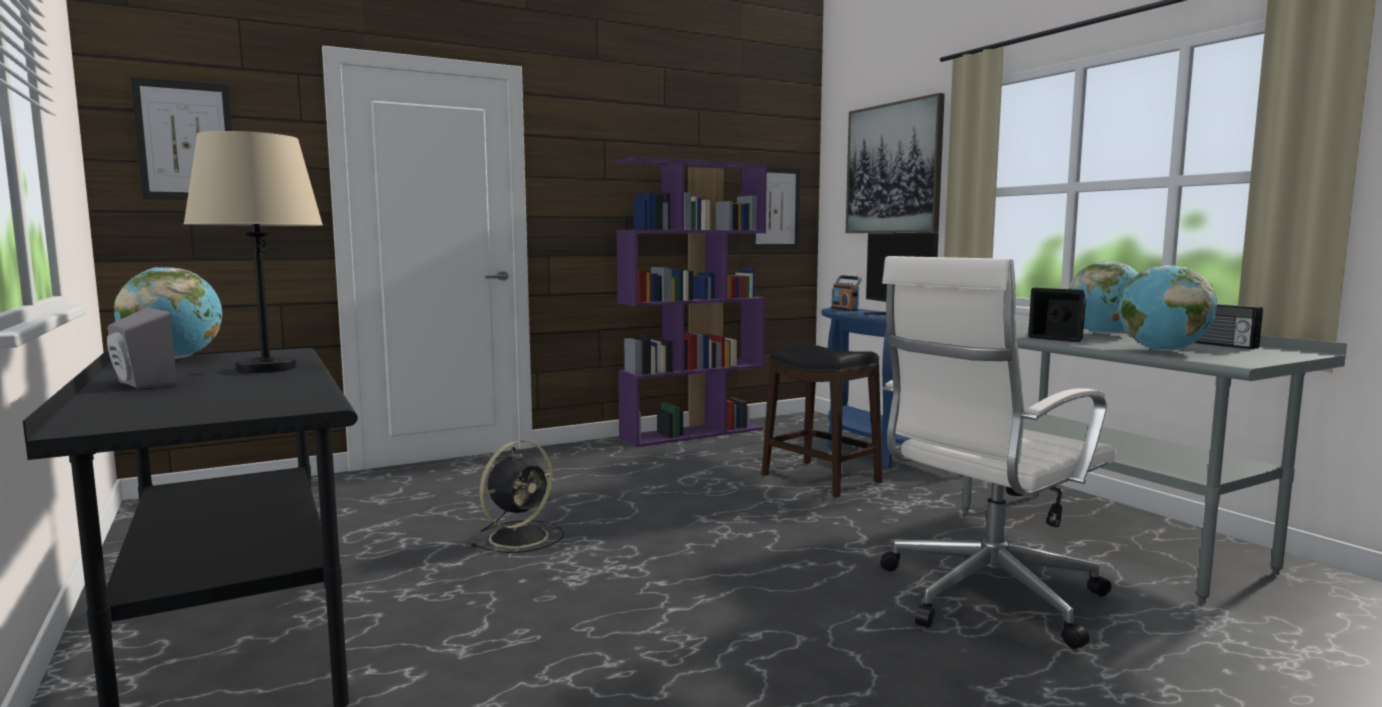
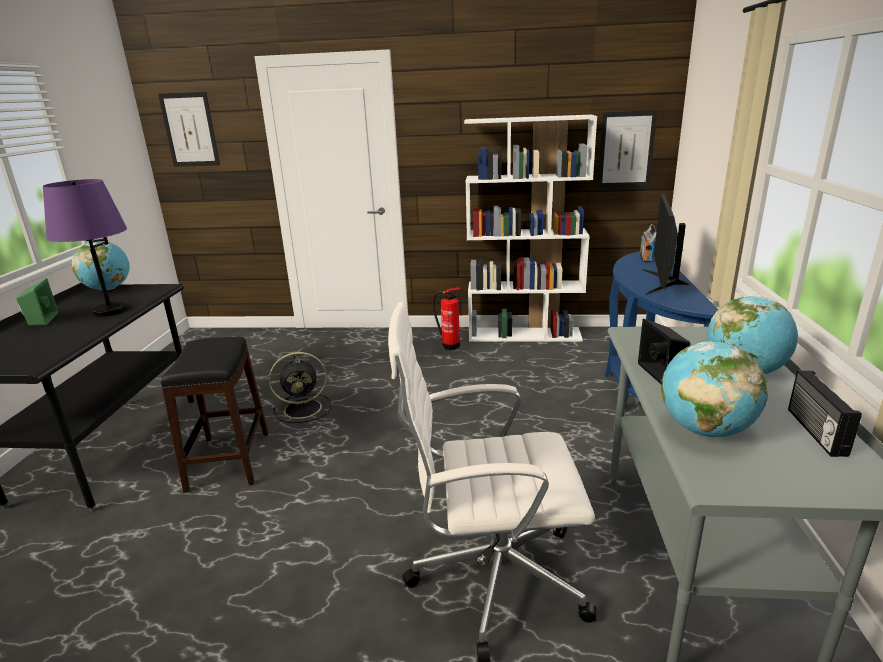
camera: 35 degrees right, 15 degrees up
(140, 384) = (40, 320): grey speaker -> green speaker
(267, 368) = (110, 311): beige table lamp -> purple table lamp
(618, 453) = (449, 345): none -> fire extinguisher
(693, 433) = (525, 334): purple bookcase -> white bookcase
(821, 478) = (551, 408): black stool -> black stool (230, 460)
(893, 168) = (717, 121): picture -> none

